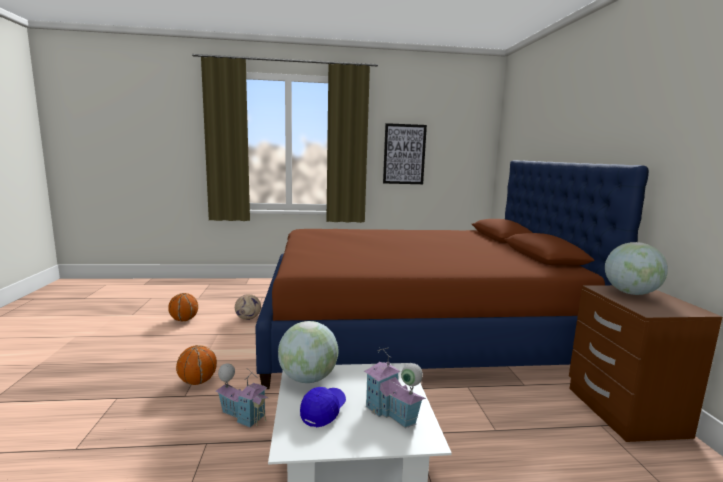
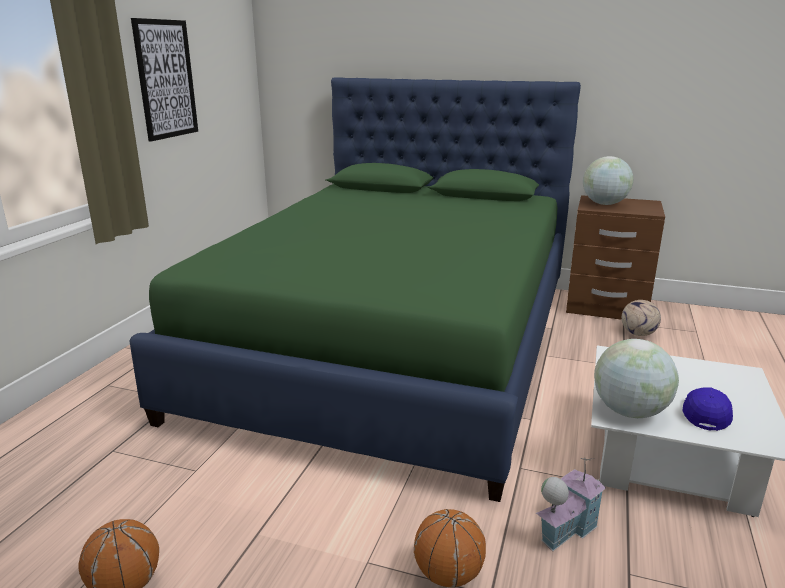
camera: 65 degrees left, 10 degrees up
(248, 318) = (214, 483): football -> football (638, 333)
(323, 411) = (705, 414): blue cap -> blue cap turned 60 degrees clockwise
(390, 412) = (702, 379): toy house -> none
(416, 330) = (395, 343): brown bed -> green bed

